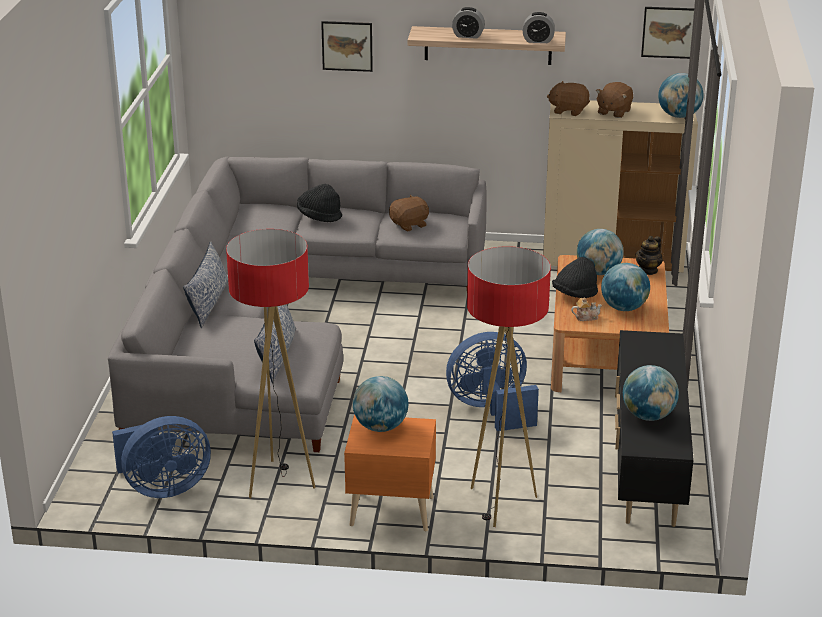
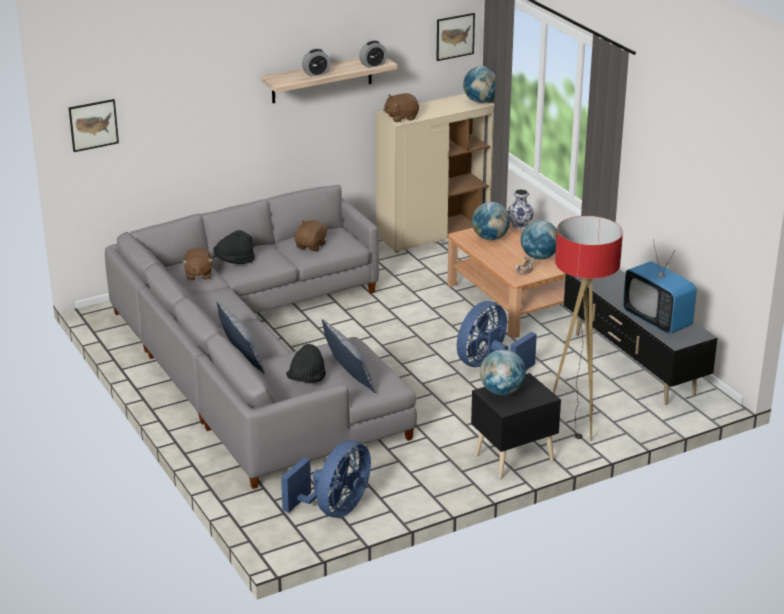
camera: 35 degrees left, 0 degrees up
(279, 482) = (412, 470): floor lamp -> none
(347, 46) = (207, 106): picture -> picture (93, 125)
(390, 510) = (512, 457): orange nightstand -> black nightstand
(574, 294) = (495, 258): black hat -> black hat (307, 380)
(613, 112) = (433, 110): brown plush toy -> brown plush toy (198, 275)
(648, 270) = (520, 226): teapot -> vase
(648, 416) = (657, 320): globe -> television

